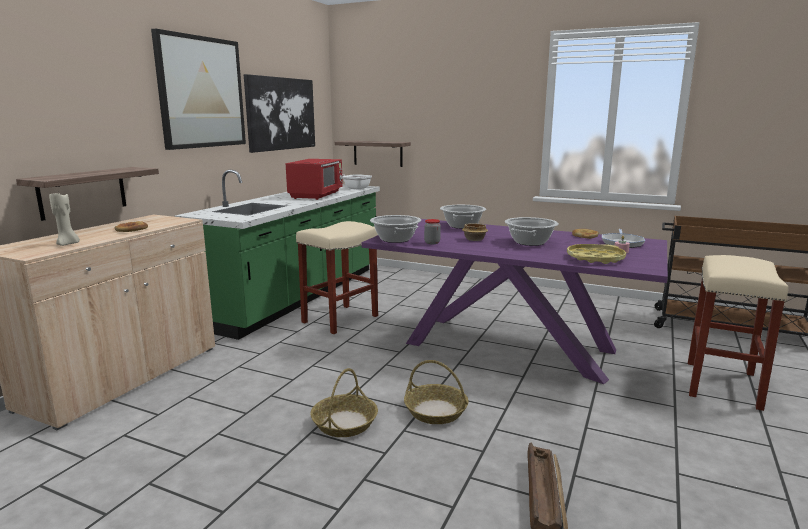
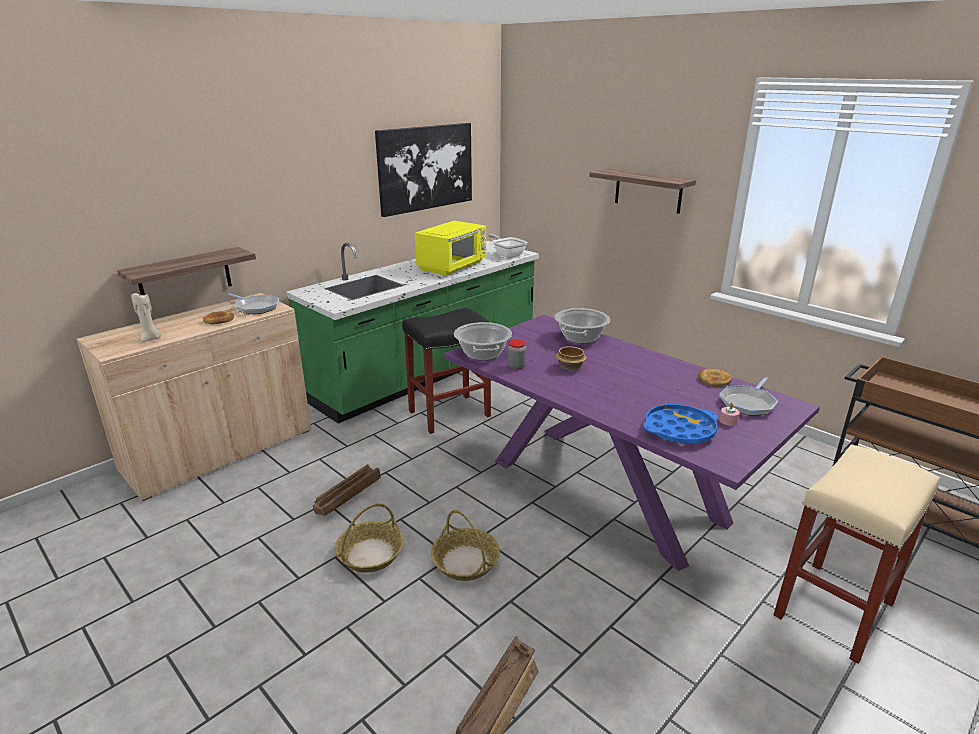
camera: 20 degrees right, 10 degrees up
(161, 221) = (256, 307): none -> frying pan
(201, 92) = (319, 159): picture -> none
(288, 387) = (347, 496): none -> crate
(317, 195) = (453, 266): red microwave -> yellow microwave
(340, 319) = (450, 413): beige stool -> black stool
(378, 153) = (544, 211): shelf -> shelf (648, 191)
(529, 242) = (630, 383): cooking pot -> none
(595, 258) = (679, 430): yellow tray -> blue tray

